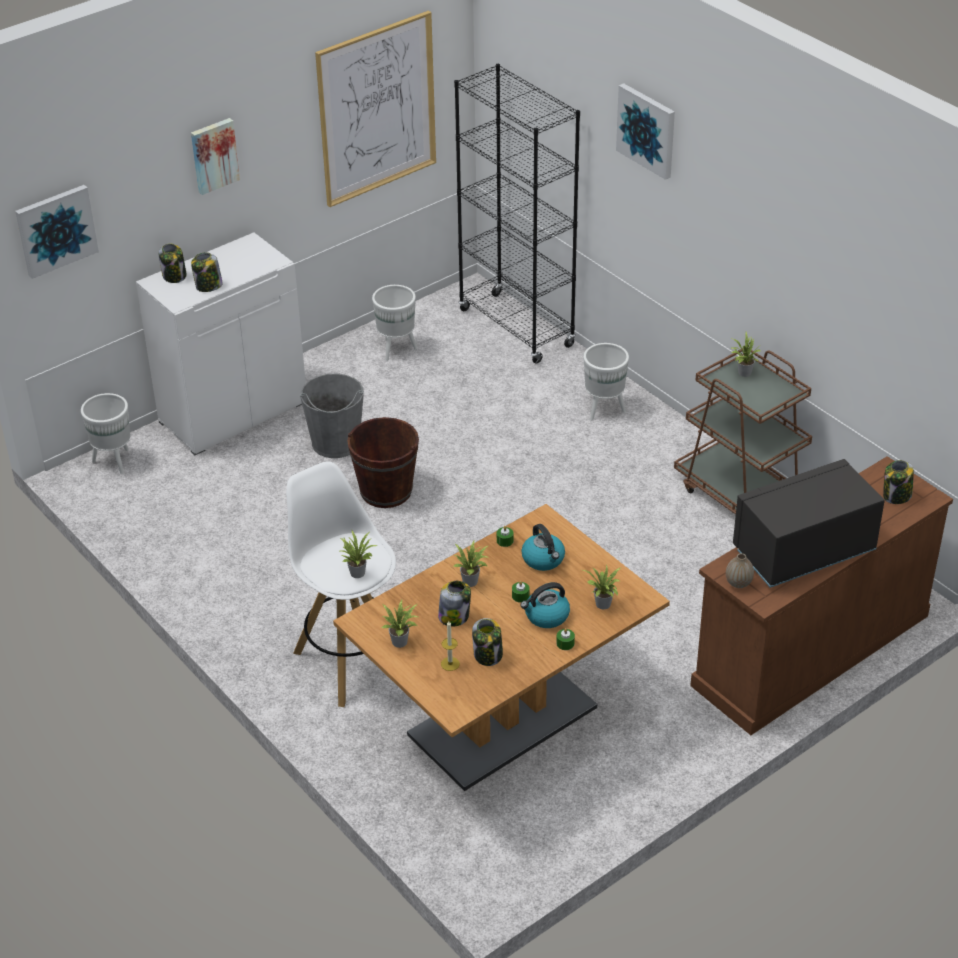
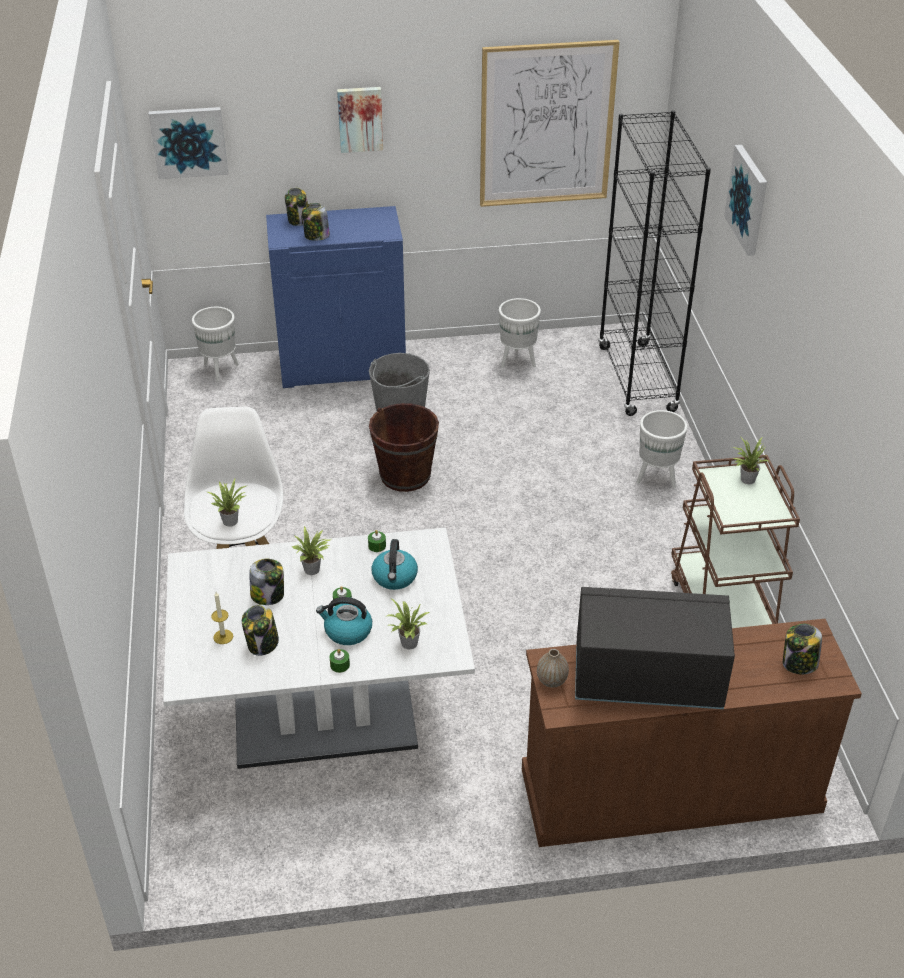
camera: 30 degrees right, 0 degrees up
(233, 411) = (343, 364): white cabinet -> blue cabinet
(401, 641) = (203, 597): potted plant -> none
(502, 721) = (325, 721): brown dining table -> white dining table

